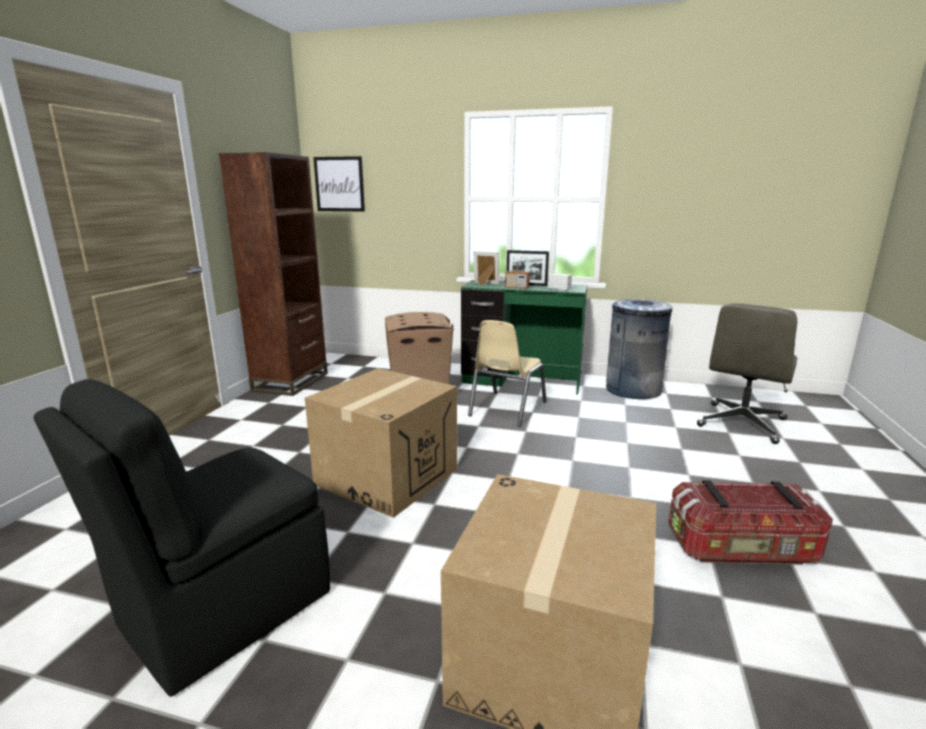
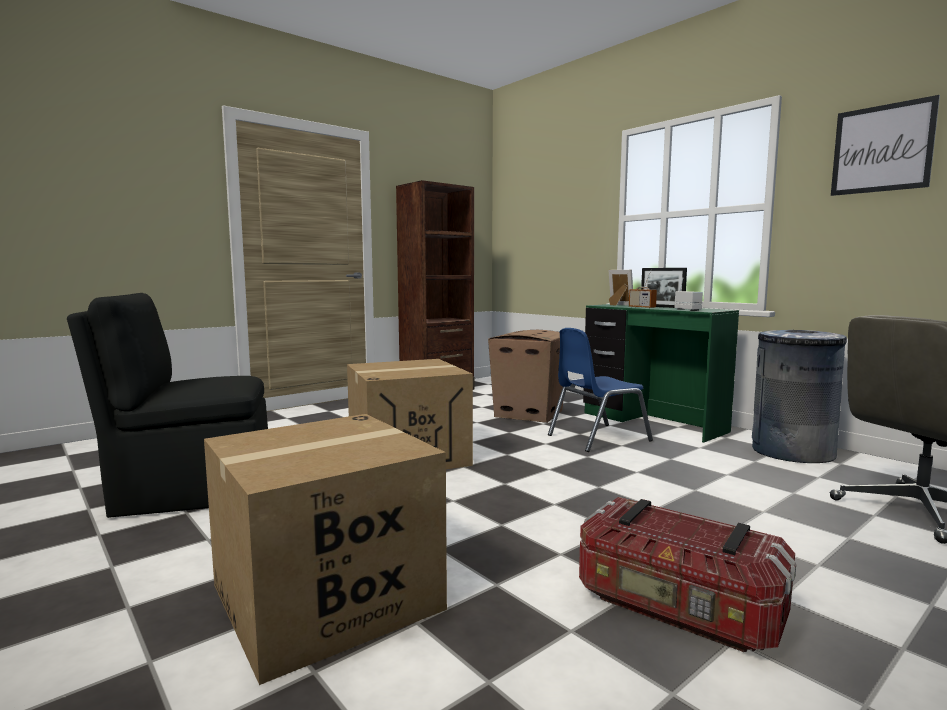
camera: 35 degrees right, 10 degrees down
(339, 184) = (517, 215): picture -> picture (882, 148)
(506, 409) = (597, 438): beige chair -> blue chair

